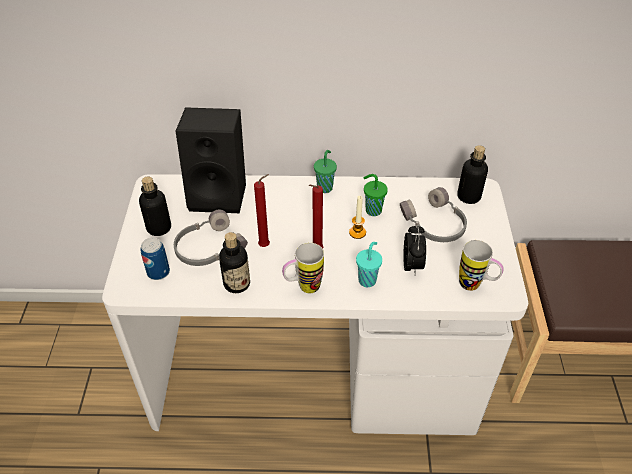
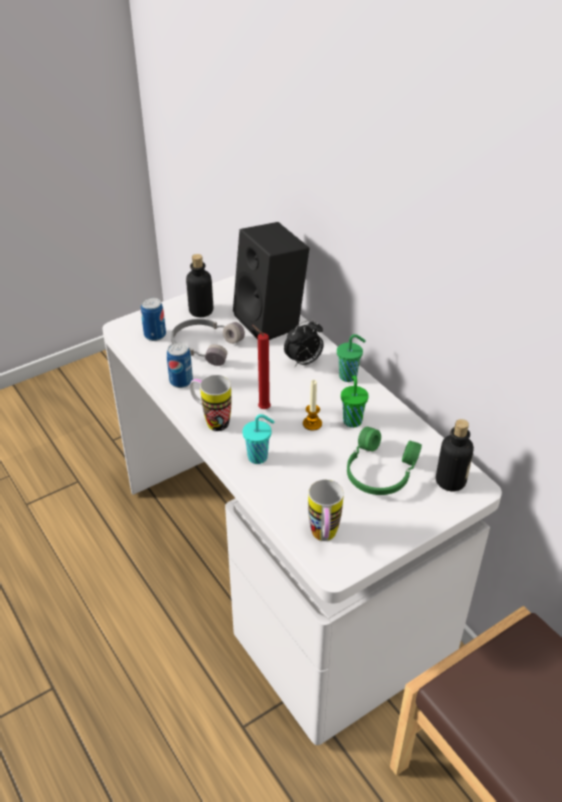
camera: 55 degrees right, 5 degrees down
(237, 284) = (181, 381): bottle -> can
(266, 245) = (239, 376): red candle -> none
(412, 265) = (306, 480): alarm clock -> alarm clock (304, 362)
(434, 224) = (379, 472): grey headphones -> green headphones

